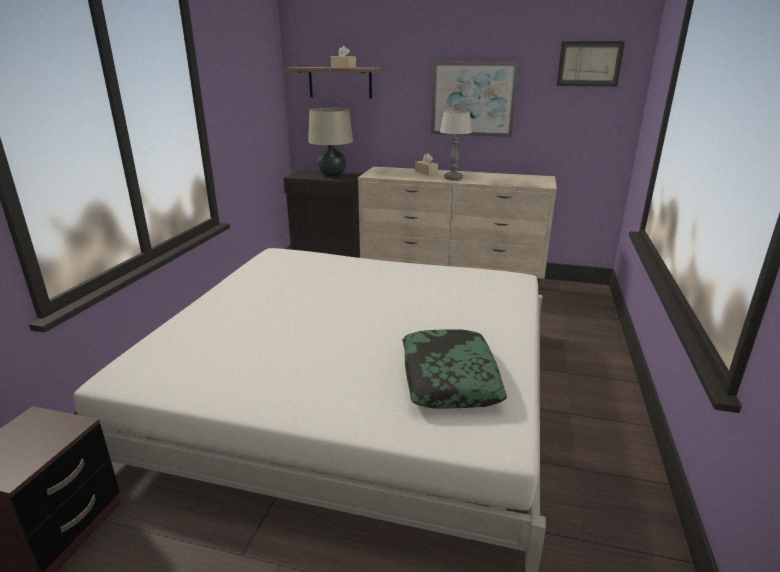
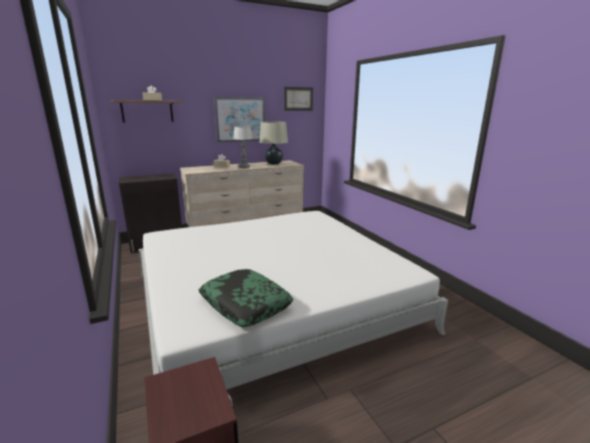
camera: 40 degrees left, 5 degrees down
(332, 175) = (153, 177): beige table lamp -> beige table lamp (274, 163)
(448, 378) = (359, 259): pillow -> pillow (244, 304)

